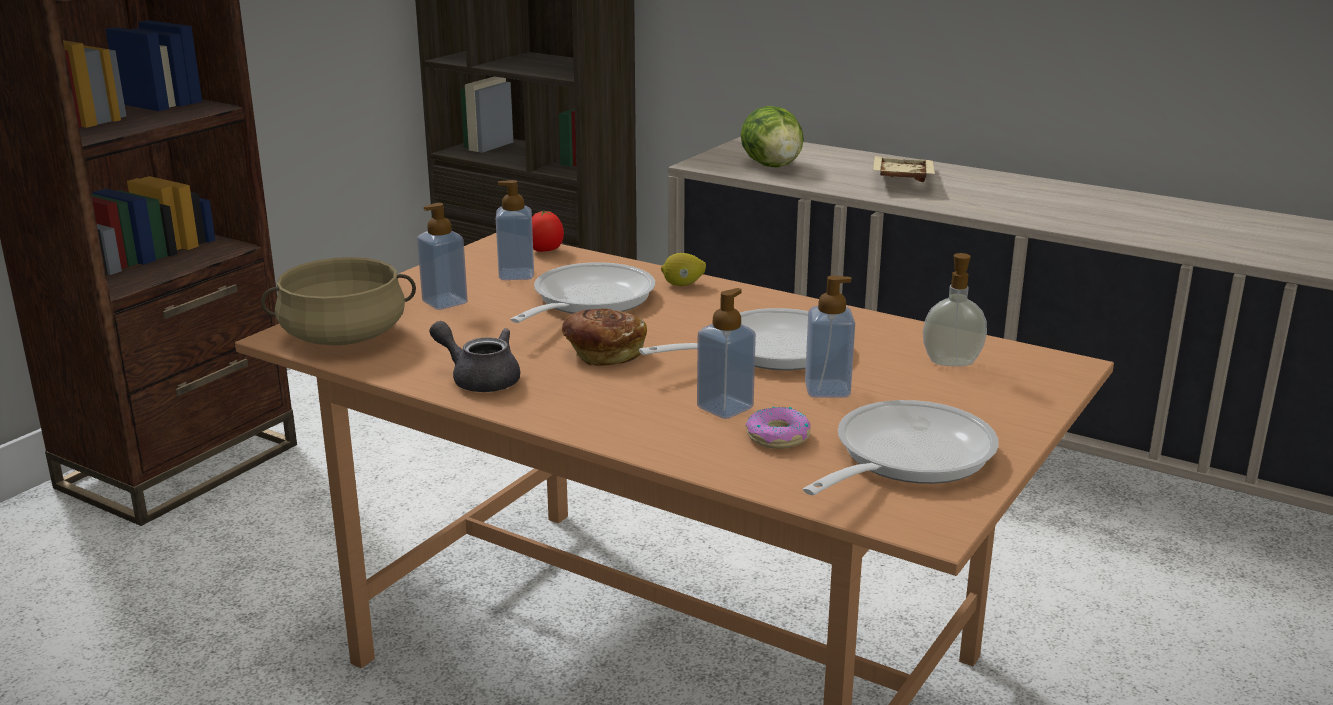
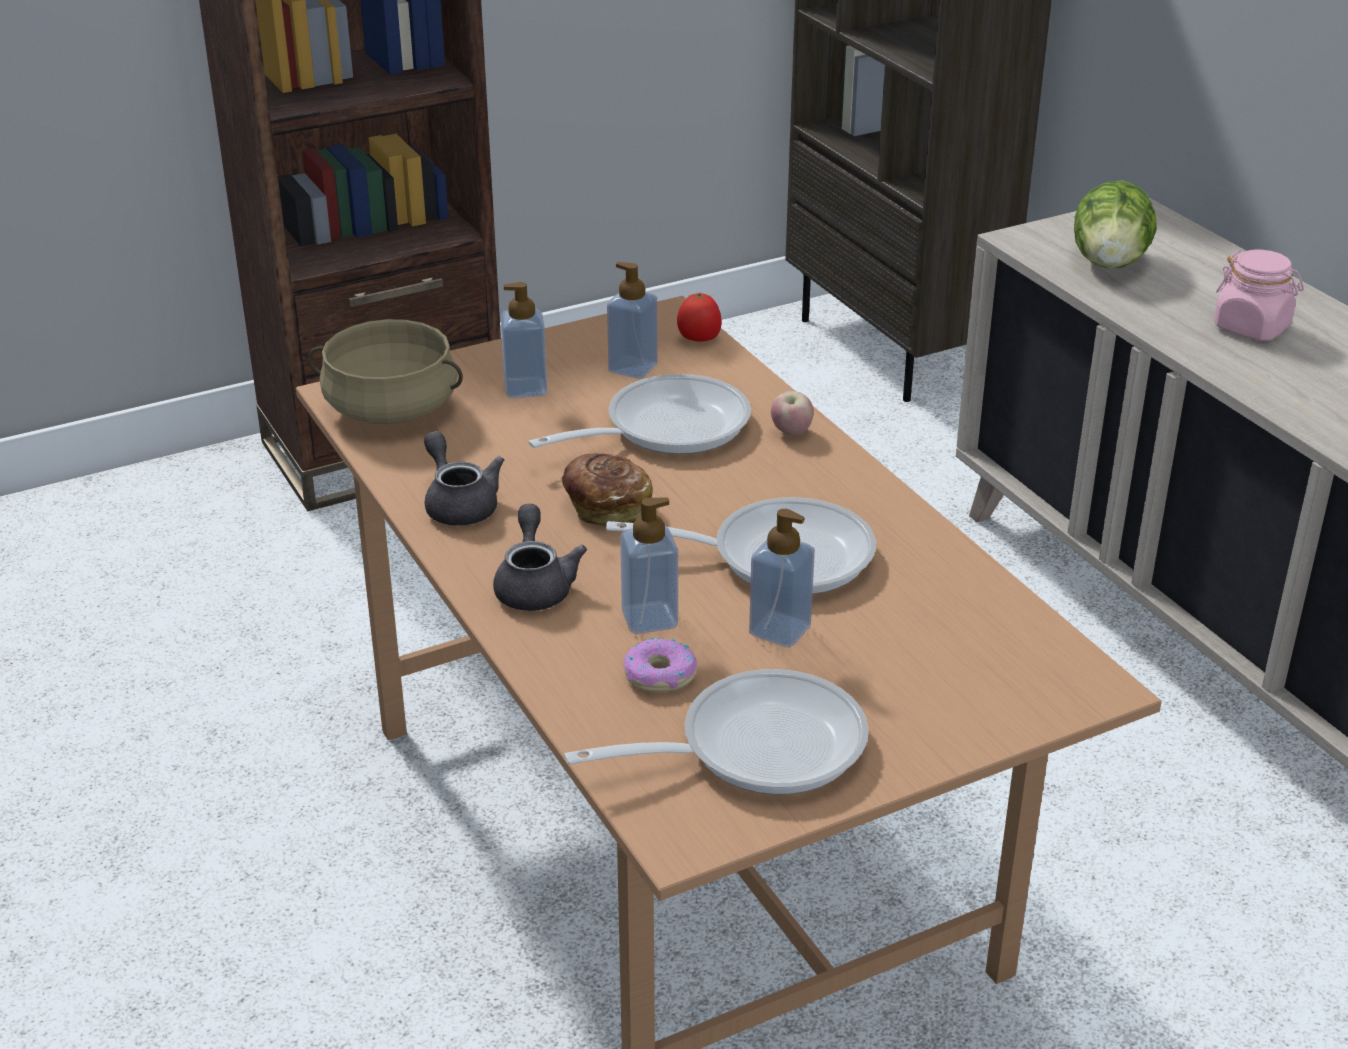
camera: 30 degrees right, 10 degrees up
(609, 411) = (535, 585): none -> grey teapot
(683, 285) = (791, 432): lemon -> apple
(900, 180) = (1252, 327): beige tray -> pink jar
(951, 362) = (962, 637): soap dispenser -> none

